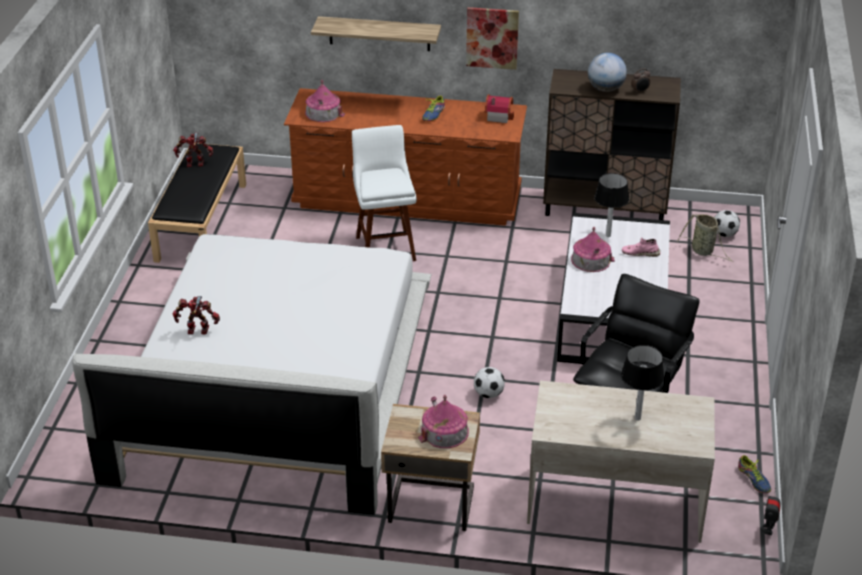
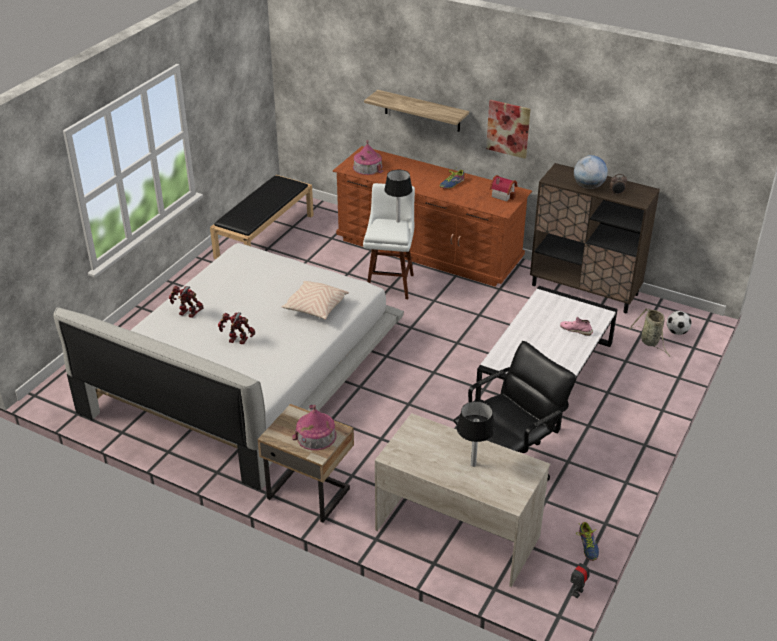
camera: 20 degrees right, 0 degrees up
(195, 164) = (267, 190): toy robot -> toy robot (238, 341)
(347, 290) = (315, 307): none -> beige pillow
(488, 394) = (404, 417): football -> none
(591, 260) = (531, 326): toy house -> none
(608, 235) = (557, 309): table lamp -> table lamp (398, 221)

